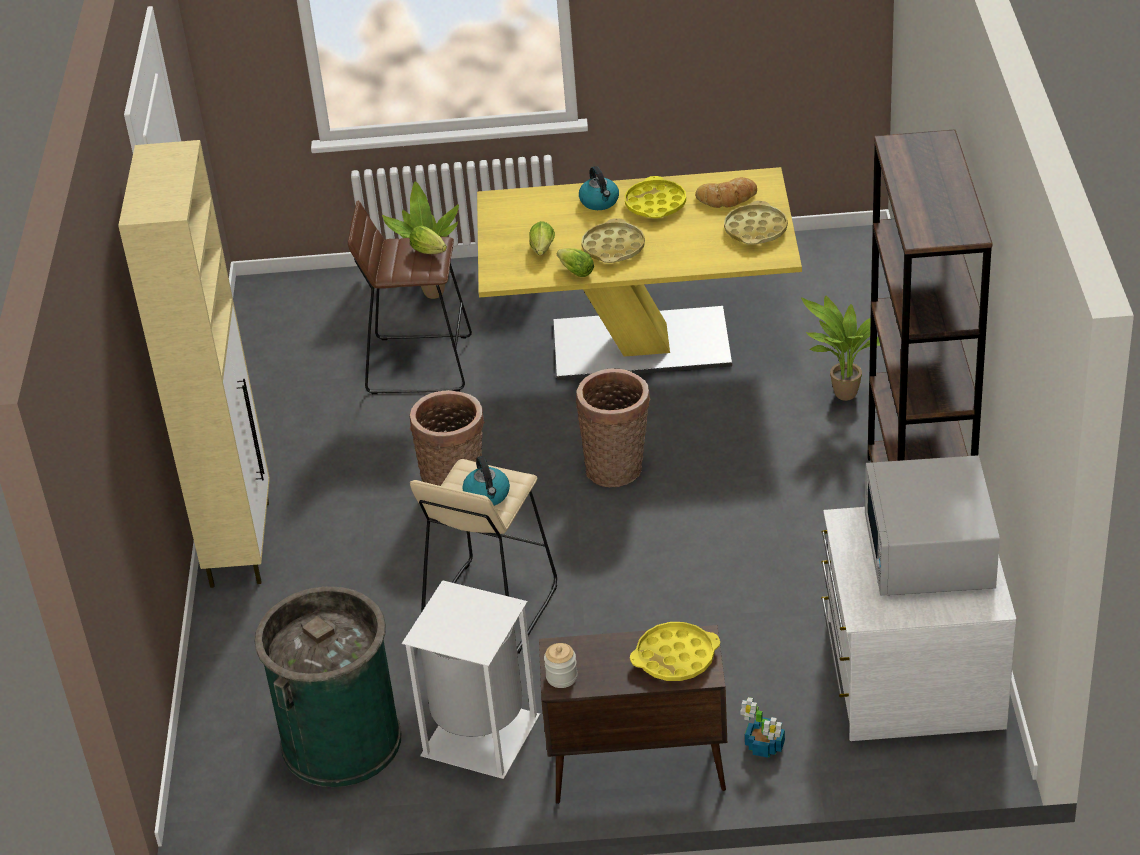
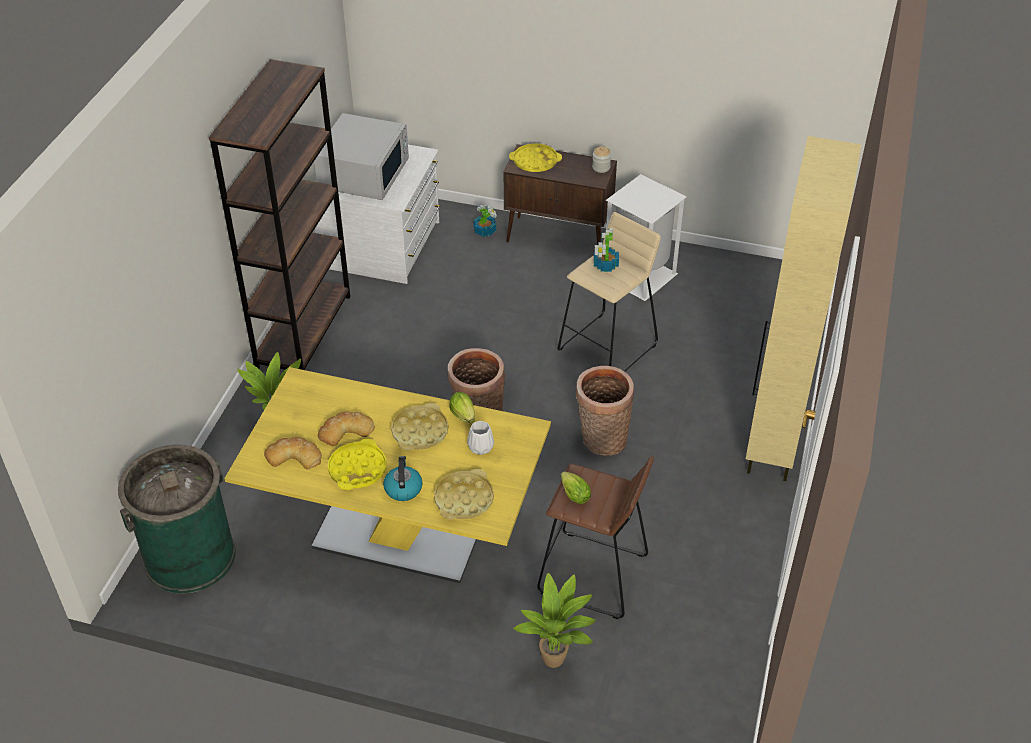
camera: 165 degrees left, 5 degrees up
(341, 741) = (722, 294): green trash can -> green trash can (190, 556)
(487, 495) = (605, 266): kettle -> potted plant
(542, 251) = (480, 447): lettuce -> white vase
(692, 229) = (345, 431): none -> bread
(756, 229) = (296, 413): yellow tray -> yellow tray (464, 499)

